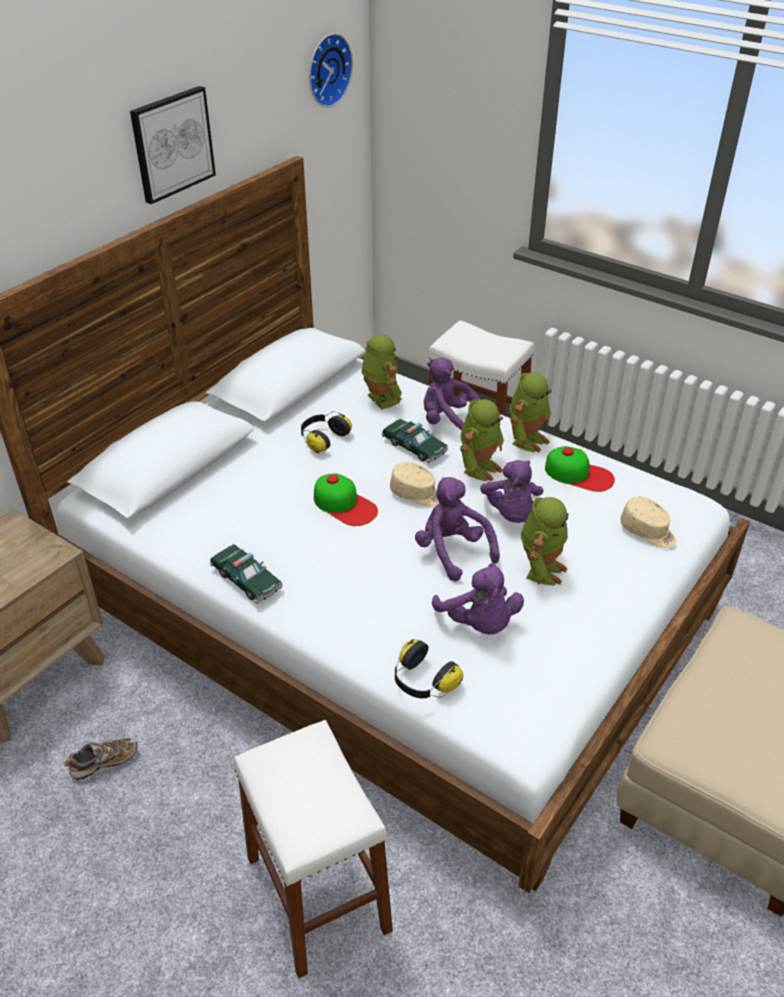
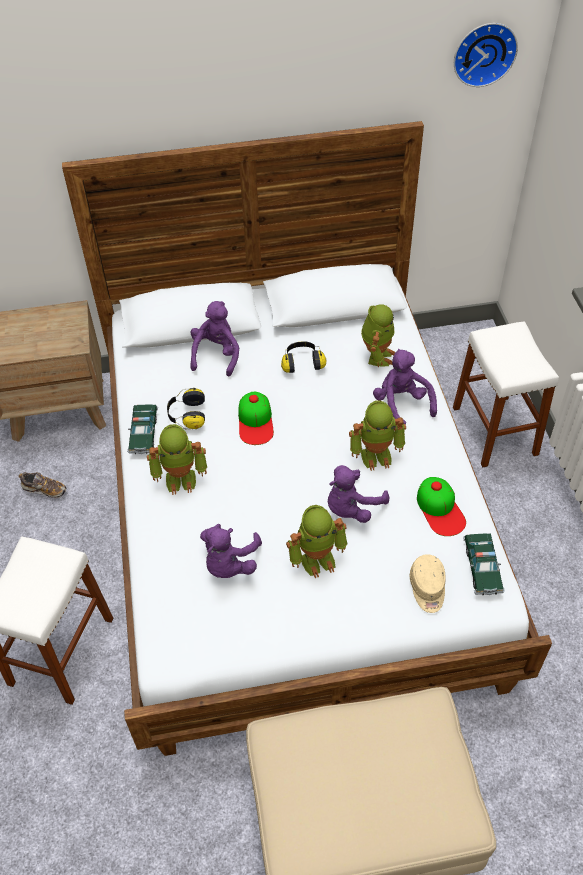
camera: 45 degrees right, 10 degrees up
(172, 144) = (282, 85): picture -> none
(414, 447) = (352, 408): toy car -> toy car (482, 567)
(417, 494) = (309, 445): beige cap -> none
(422, 681) = (154, 573): headphones -> headphones (187, 415)
(452, 551) = (278, 503): purple plush toy -> purple plush toy (216, 355)
(527, 439) = (439, 455): toy robot -> toy robot (181, 478)

